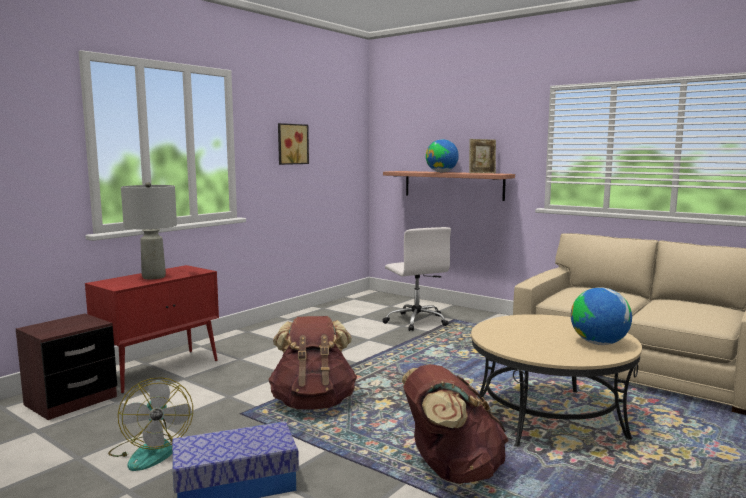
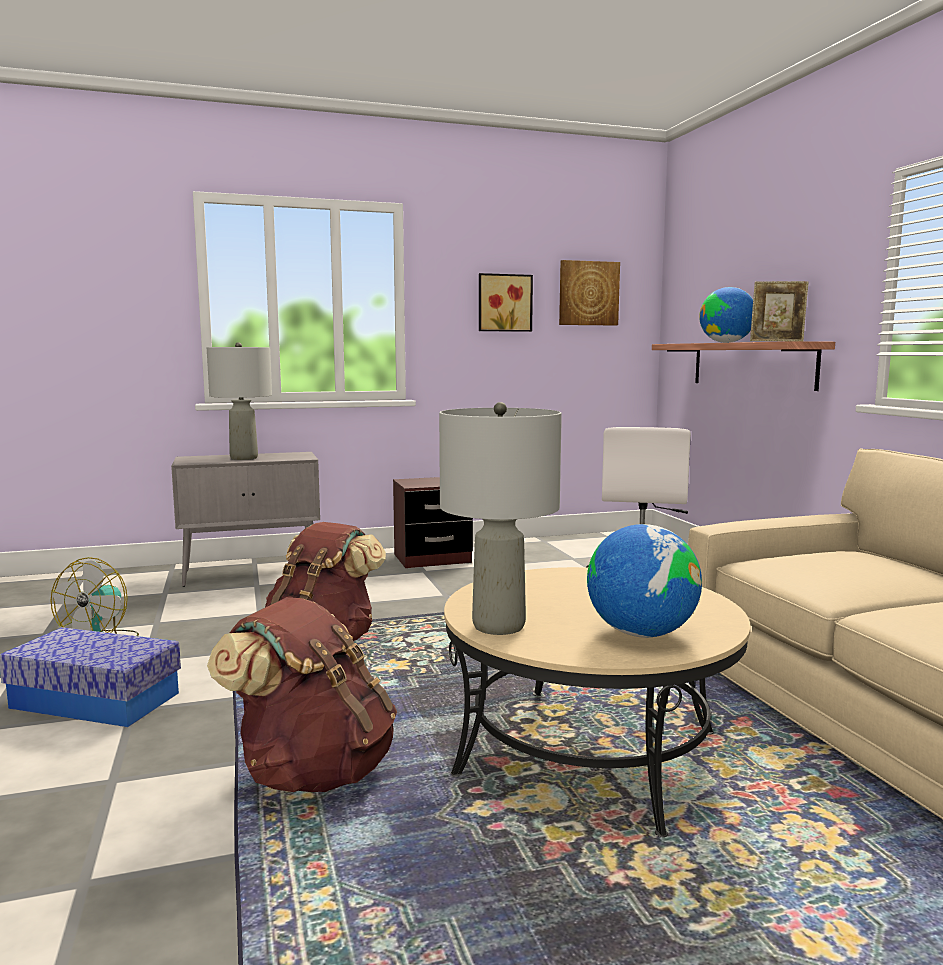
camera: 35 degrees right, 0 degrees up
(71, 401) = (135, 583): brown nightstand -> brown nightstand (432, 559)
(160, 370) = (253, 573): red cabinet -> grey cabinet
(335, 137) = (588, 293): none -> picture
(542, 355) = (498, 626): none -> grey table lamp

